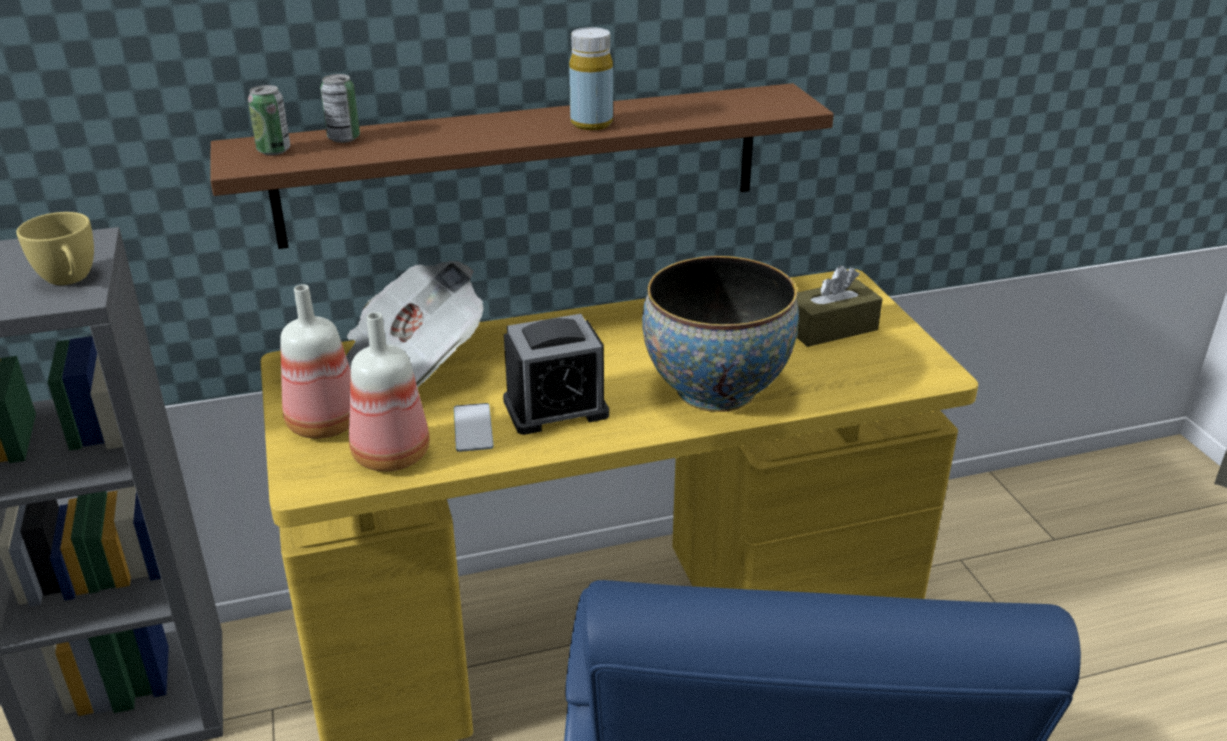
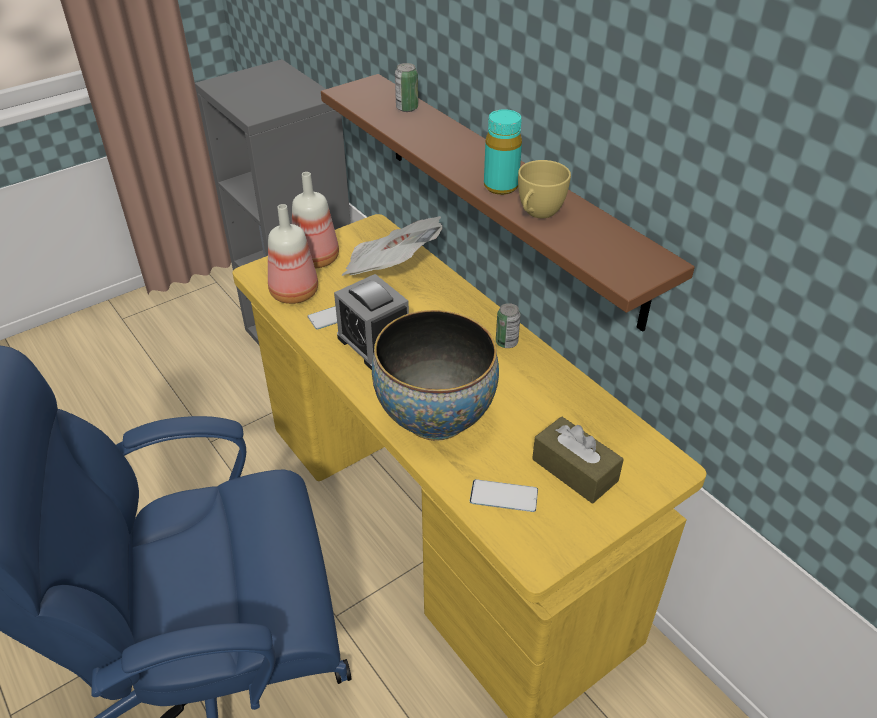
camera: 70 degrees right, 10 degrees up
(70, 280) = (270, 108): yellow cup -> yellow cup (537, 214)
(274, 150) = (372, 94): can -> can (506, 342)
(591, 123) = (501, 186): yellow bottle -> turquoise bottle
(852, 374) = (503, 496): none -> phone

